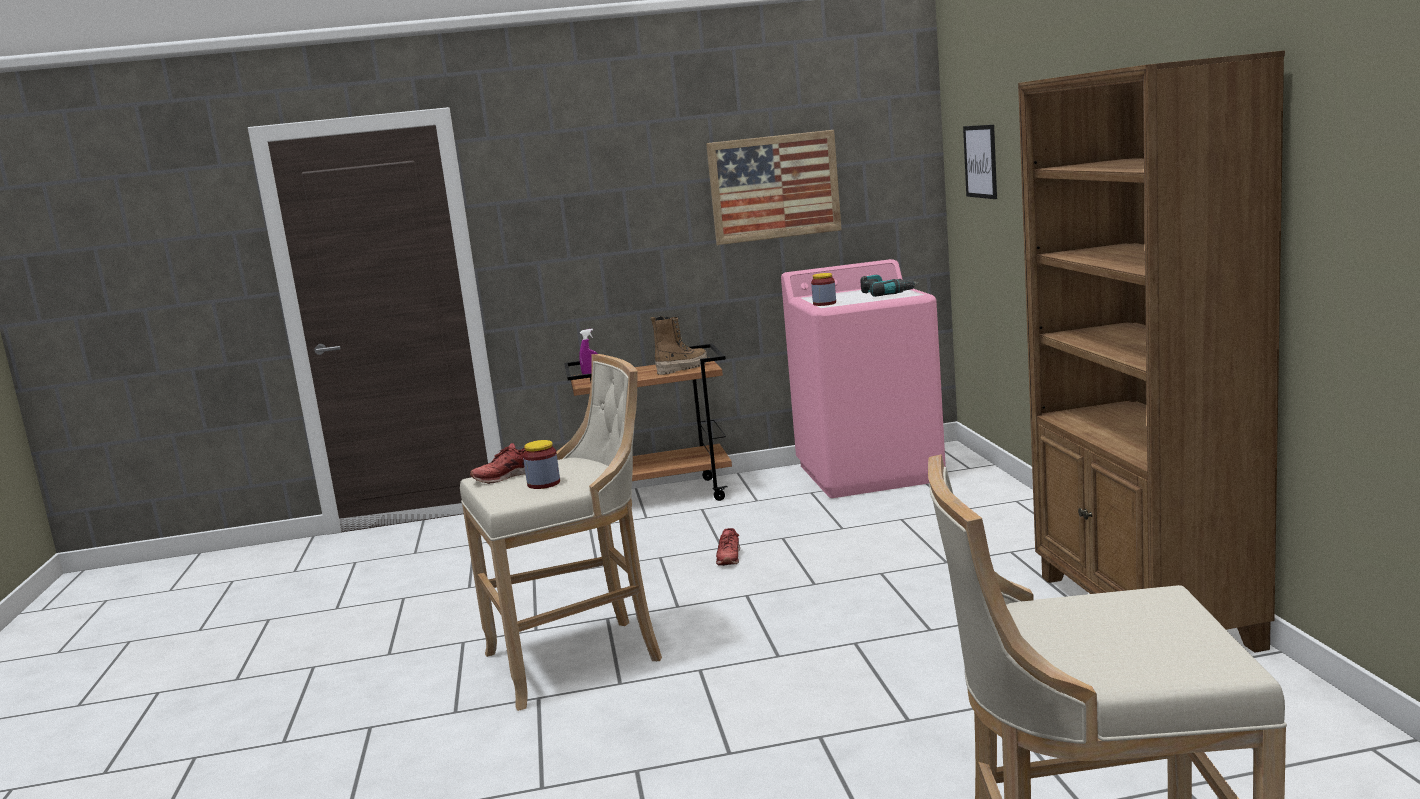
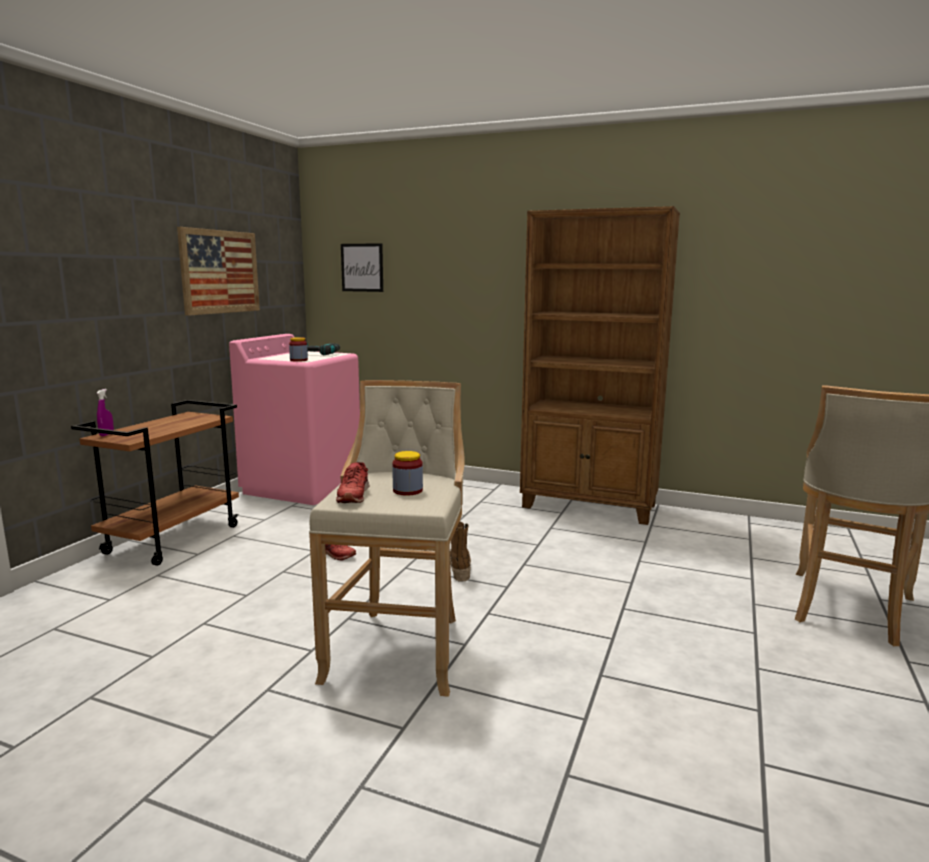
camera: 60 degrees left, 0 degrees up
(682, 368) = (193, 420): boot -> boot (459, 569)

